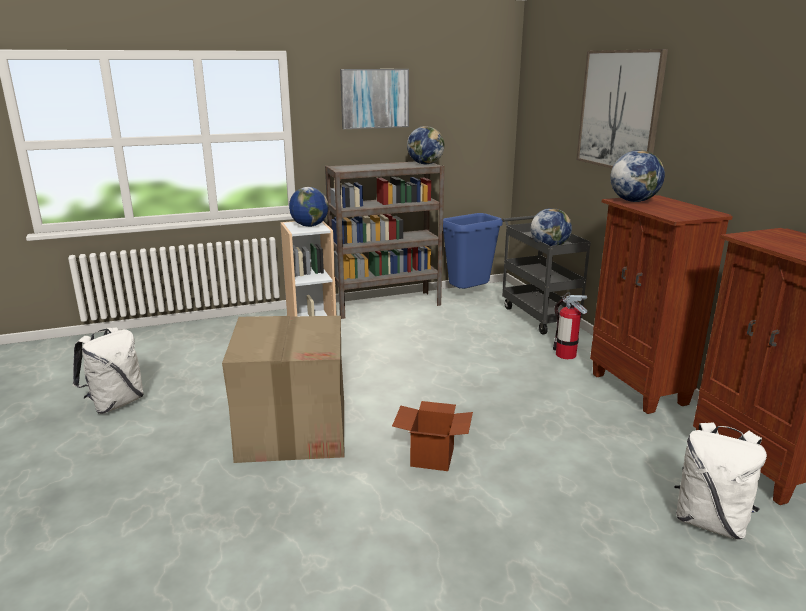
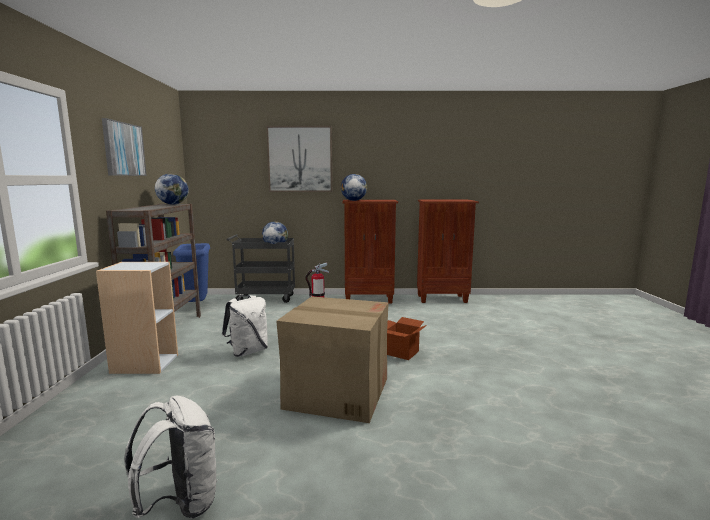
camera: 70 degrees left, 10 degrees down
(309, 226) = (138, 265): globe -> none
(710, 521) = (475, 314): white backpack -> white backpack (248, 351)

